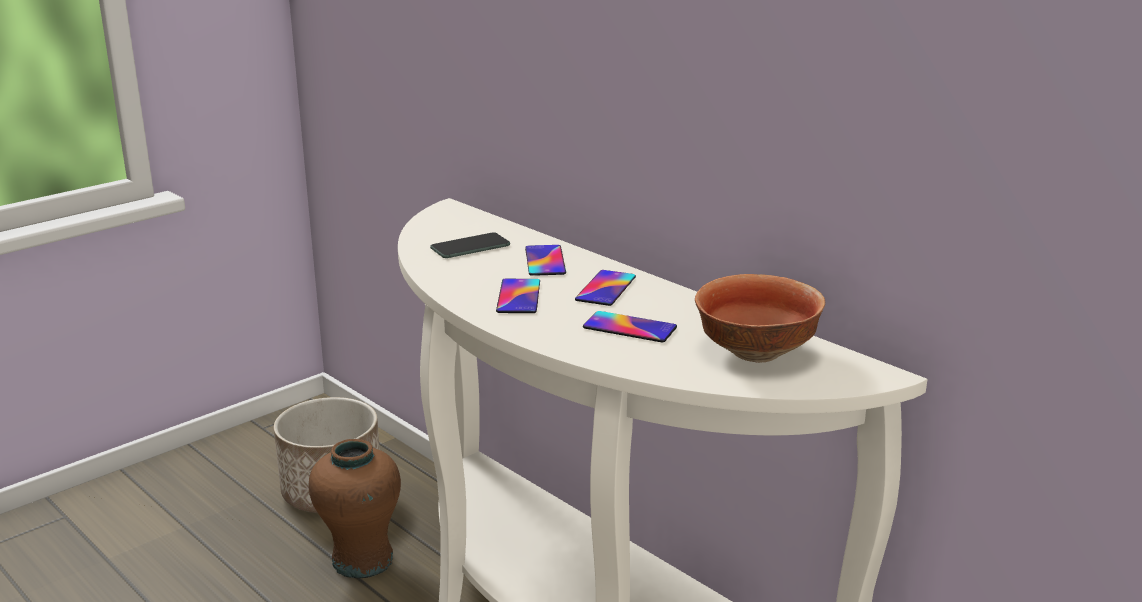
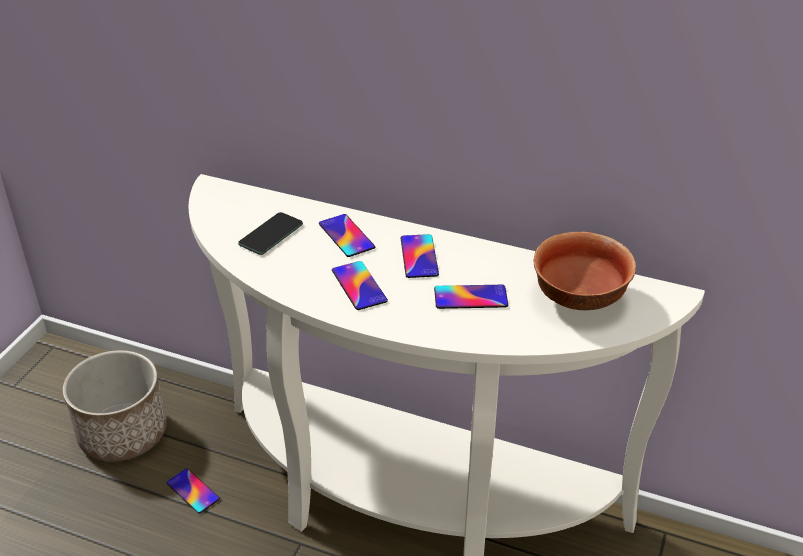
camera: 25 degrees left, 15 degrees up
(362, 560) = (193, 491): brown vase -> phone

